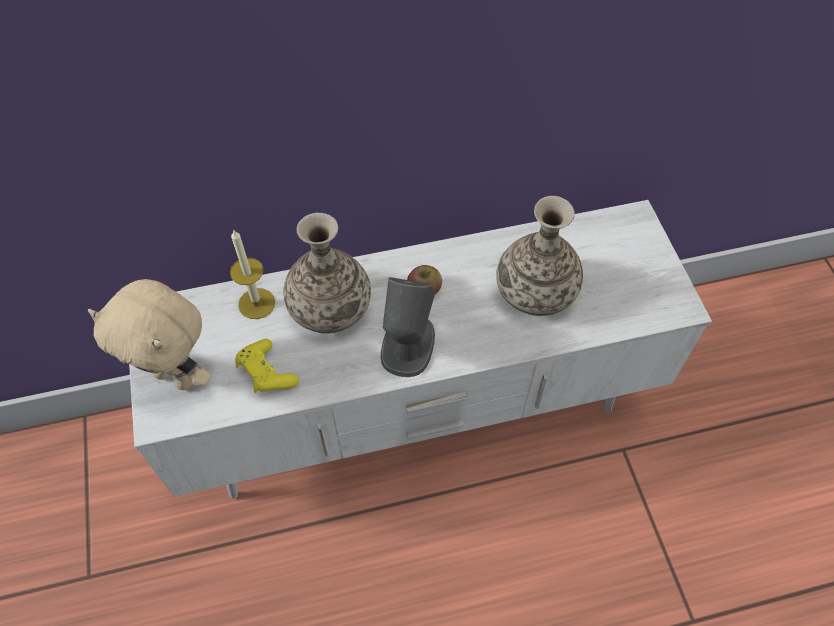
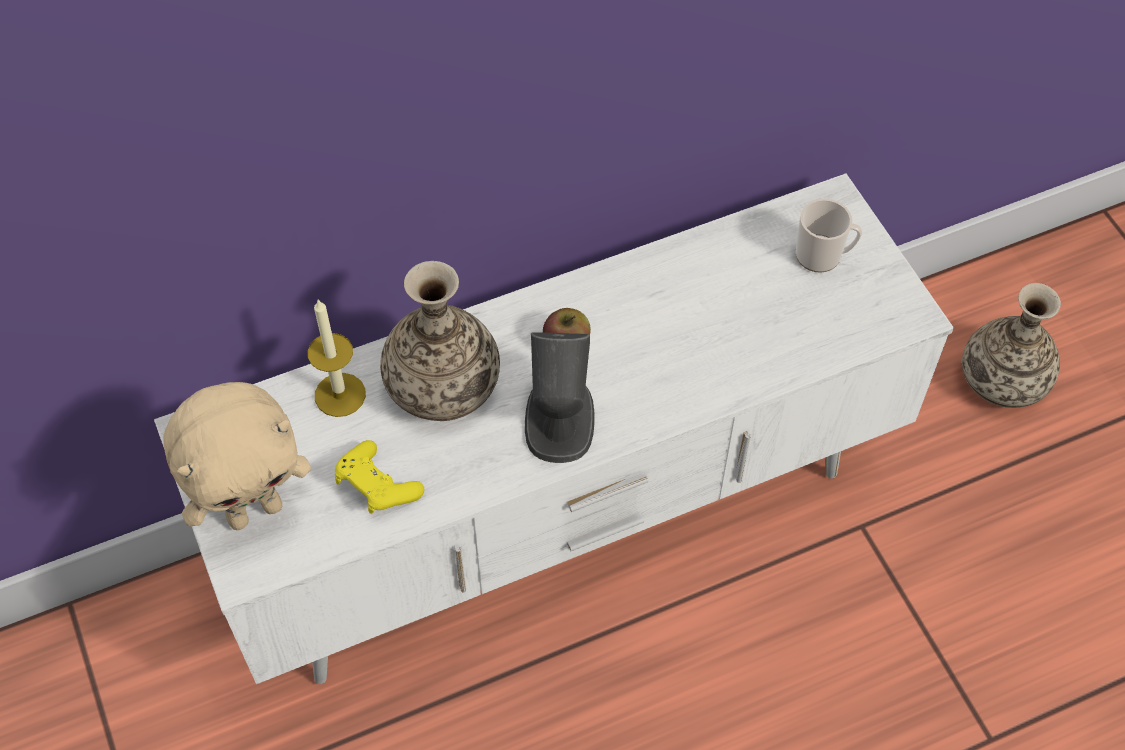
camera: 10 degrees left, 0 degrees up
(177, 376) = (255, 510): beige plush toy -> beige plush toy turned 45 degrees counterclockwise
(536, 292) = (717, 323): vase -> vase (1003, 380)
(622, 255) = (823, 255): none -> mug

